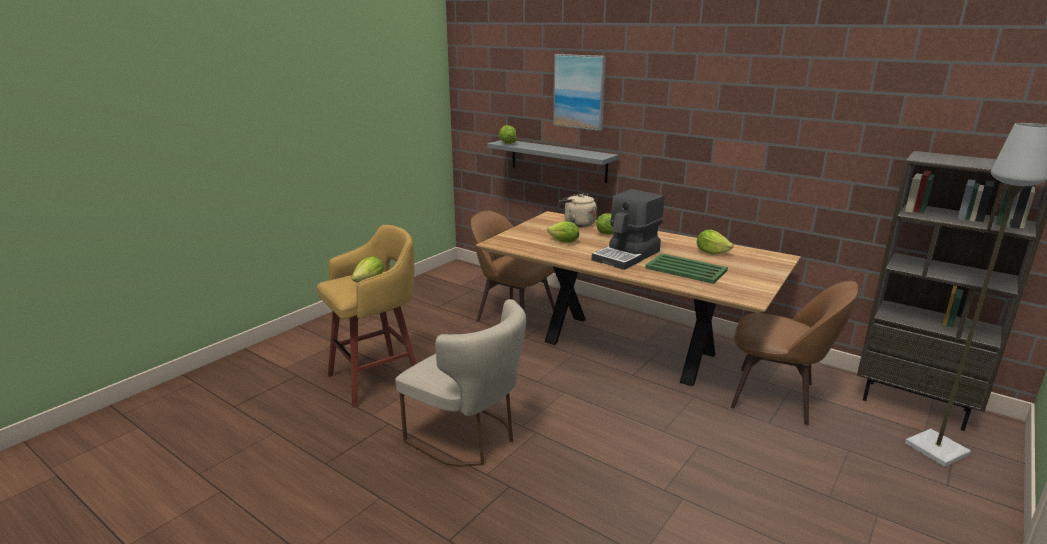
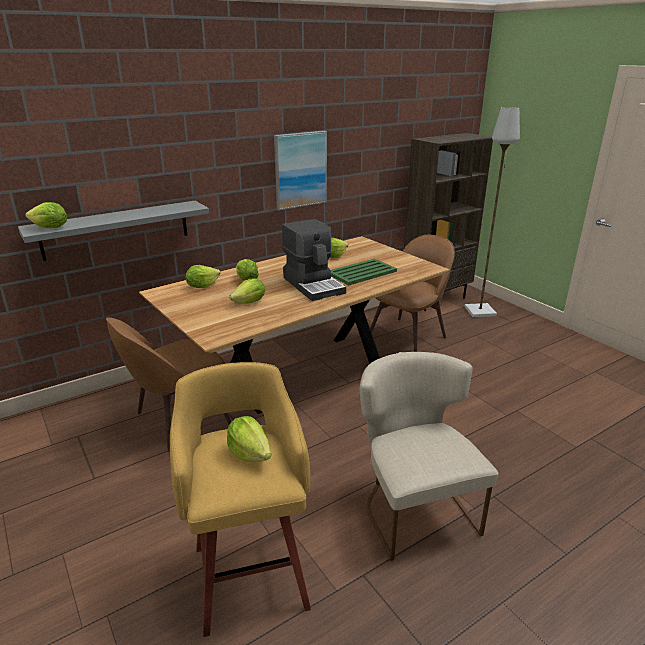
camera: 70 degrees left, 5 degrees up
(469, 438) = (413, 508): beige chair -> beige chair turned 75 degrees counterclockwise
(577, 223) = (202, 286): beige kettle -> lettuce
(579, 92) = (131, 138): picture -> picture (300, 170)

